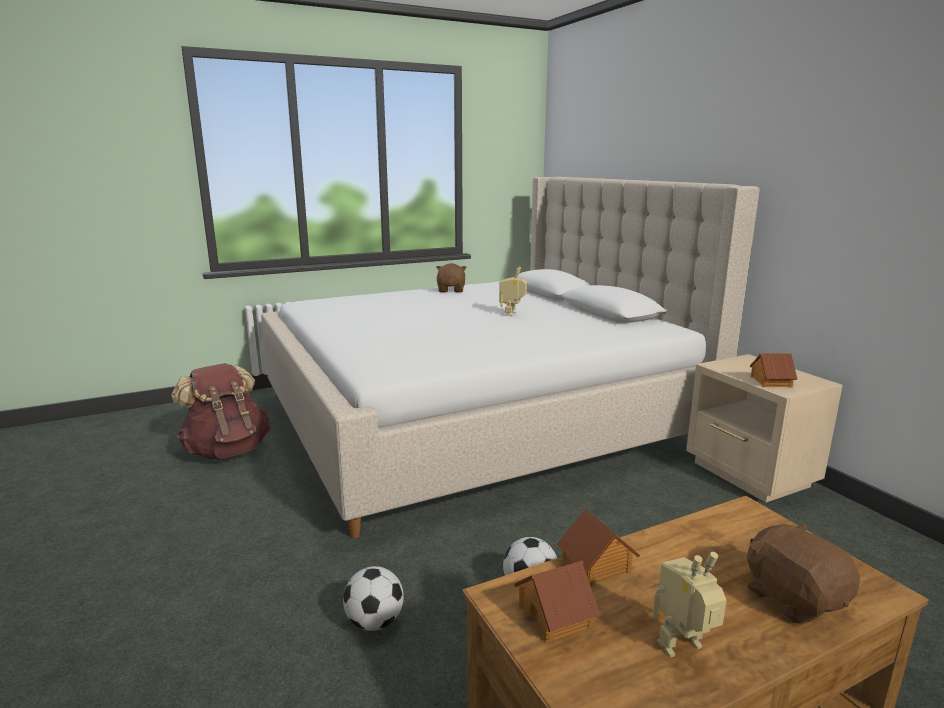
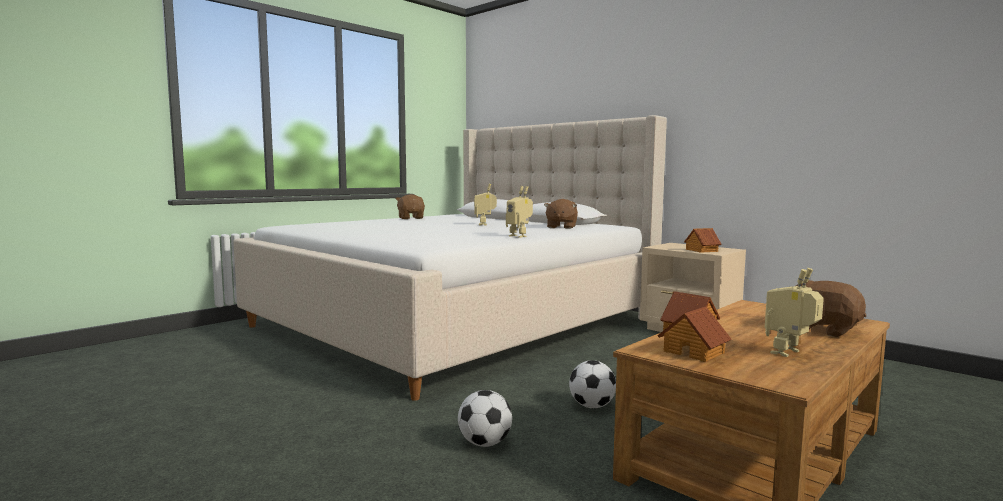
camera: 20 degrees left, 10 degrees down
(227, 450) = (228, 364): brown backpack -> none
(512, 353) = (519, 236): none -> toy robot
(593, 329) = (561, 227): none -> brown plush toy

